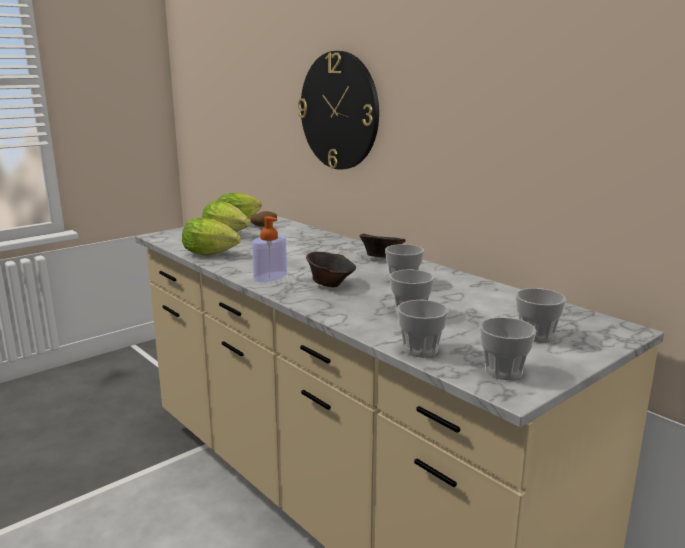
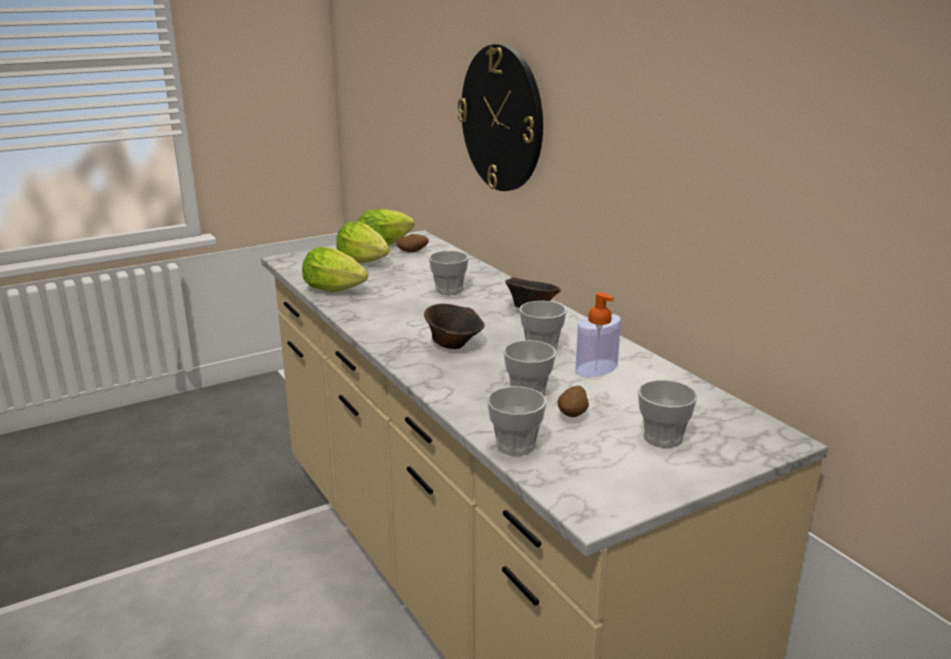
camera: 10 degrees right, 5 degrees up
(270, 277) = (389, 328): soap dispenser -> soap dispenser (596, 368)
(455, 326) = (573, 415): none -> potato
(503, 371) = (597, 483): cup -> cup (449, 290)

